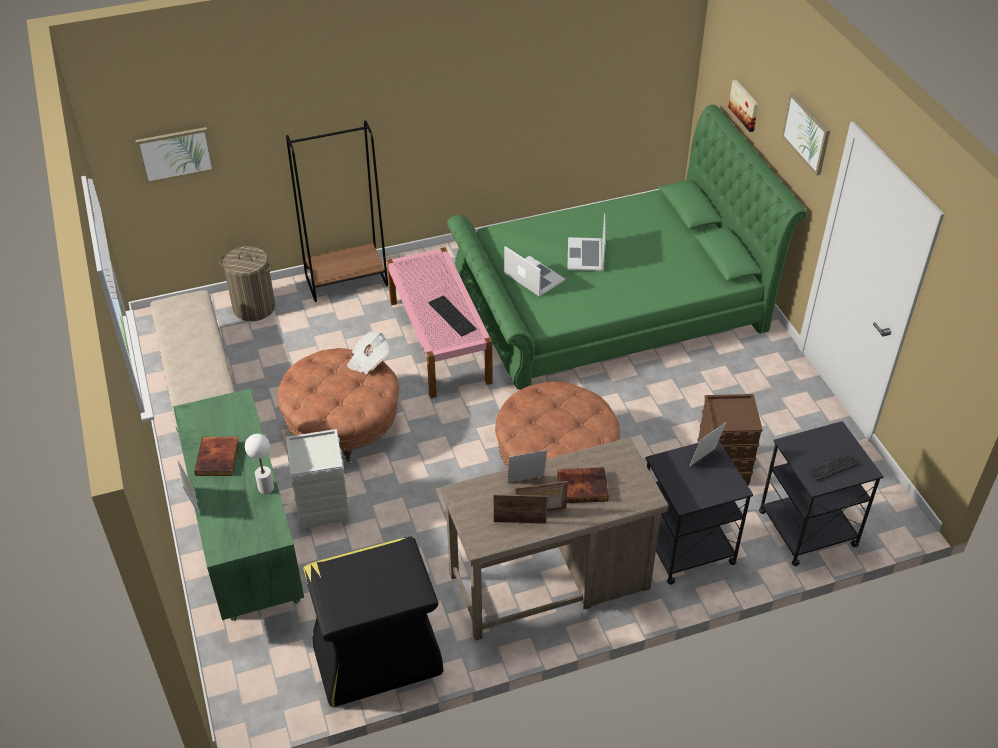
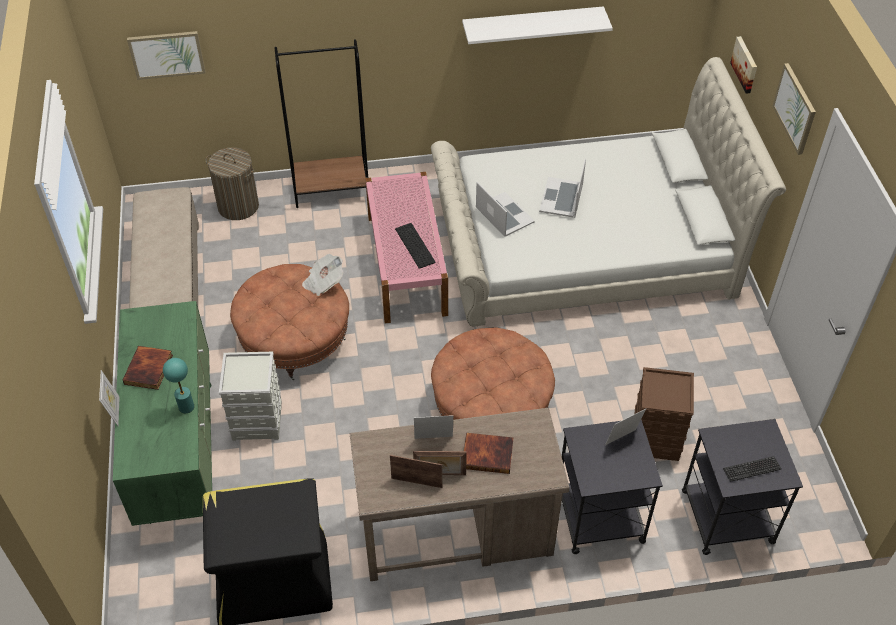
camera: 10 degrees right, 5 degrees up
(266, 488) = (186, 407): white table lamp -> turquoise table lamp
(533, 92) = (532, 25): none -> white shelf
(611, 300) = (586, 244): green bed -> beige bed

